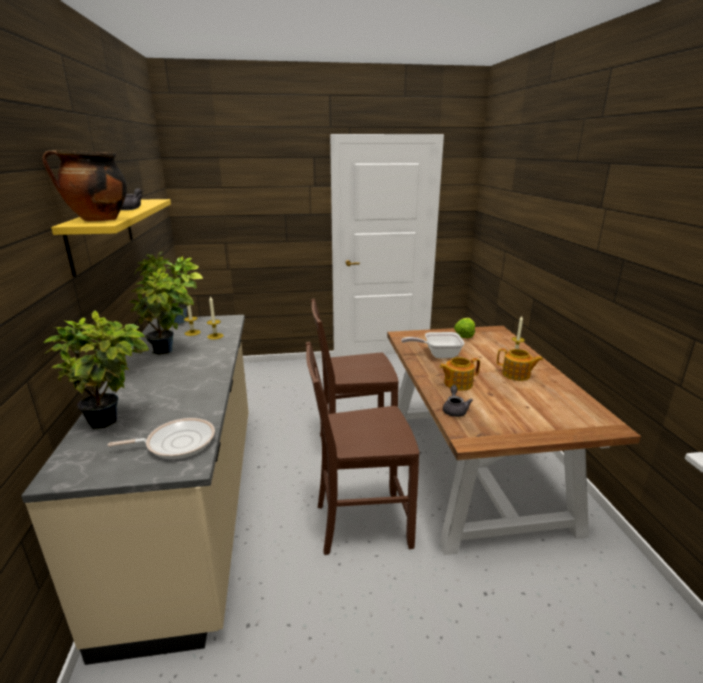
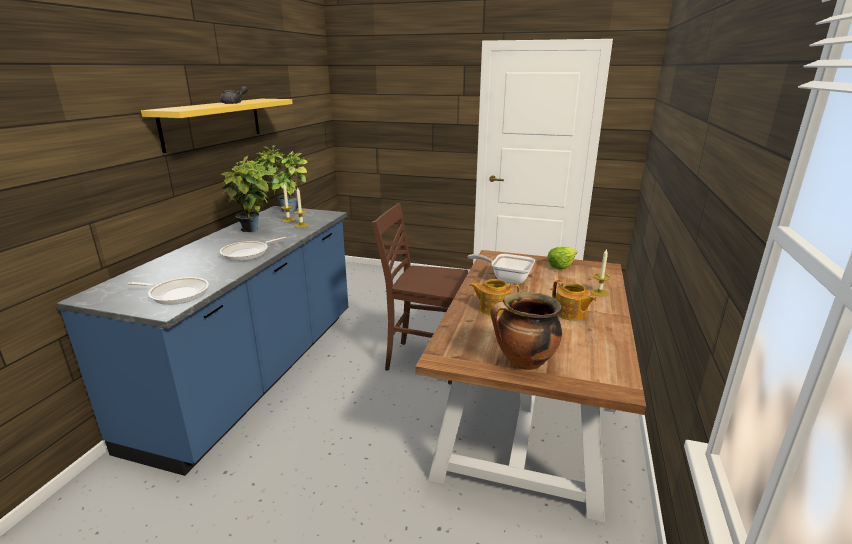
camera: 25 degrees right, 0 degrees up
(98, 220) = (182, 108): cooking pot -> cooking pot (523, 362)
(112, 420) = (158, 270): potted plant -> none
(194, 508) = (256, 373): beige counter -> blue counter
(197, 378) = (248, 253): none -> frying pan
(360, 524) = (374, 427): brown chair -> none
(454, 410) = (460, 330): grey teapot -> none

